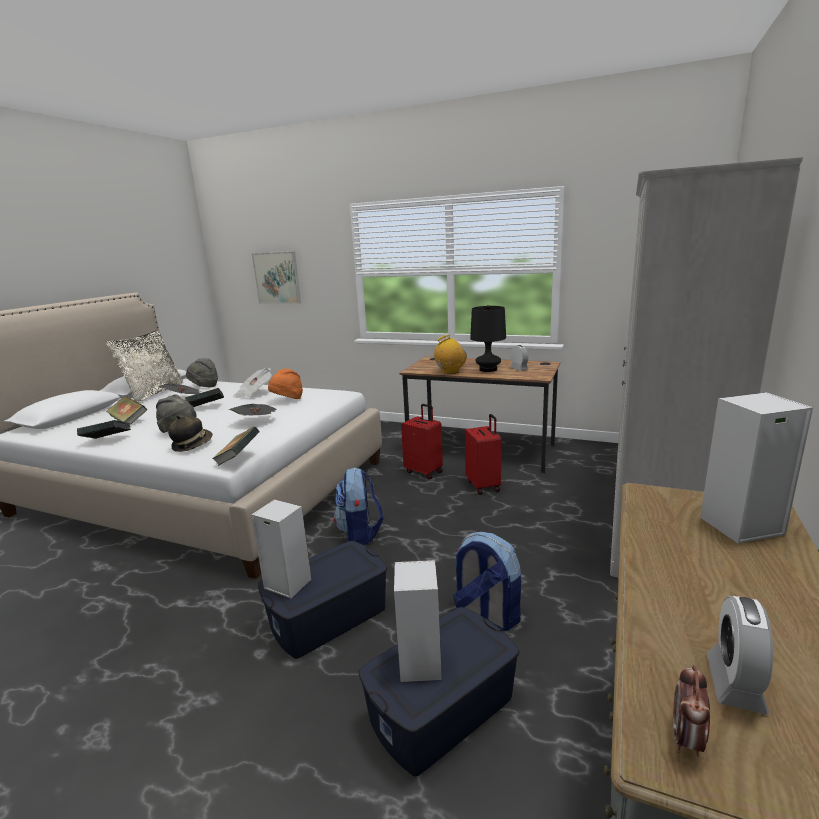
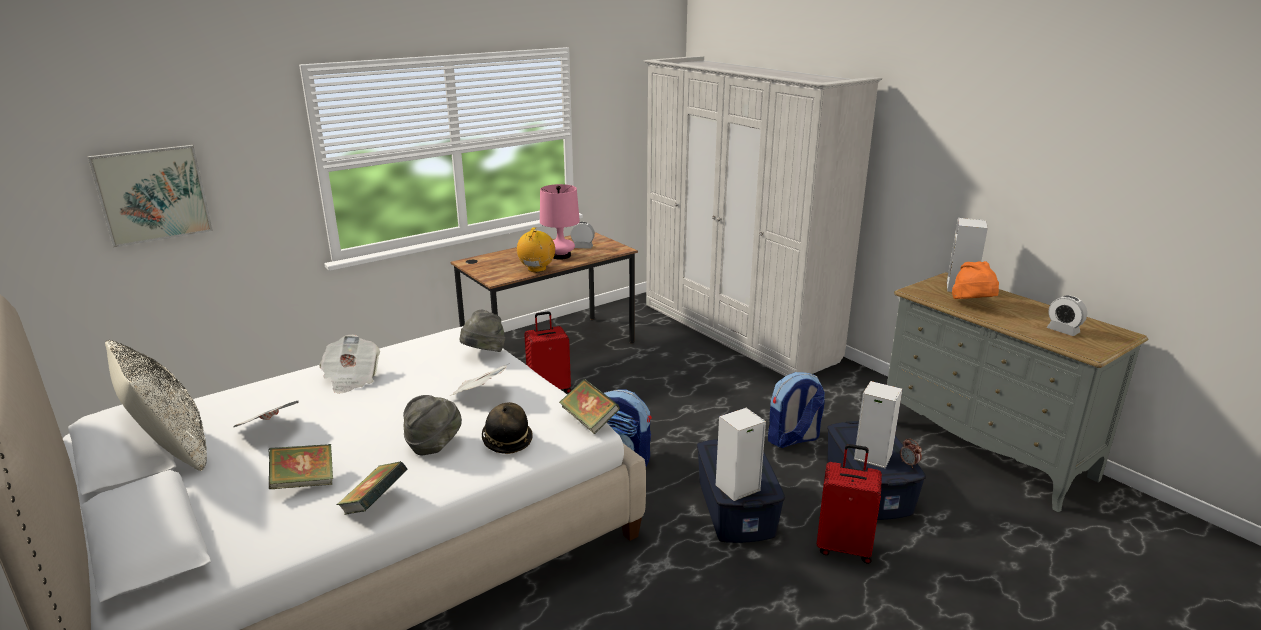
camera: 60 degrees left, 5 degrees up
(204, 386) = (224, 407): grey hat -> grey hat (484, 353)
(206, 407) = (354, 417): book -> none
(287, 401) = (429, 364): orange hat -> orange hat (973, 304)
(484, 486) = (619, 374): red suitcase -> red suitcase (844, 547)
(488, 369) = (561, 256): black table lamp -> pink table lamp
(686, 739) = (1086, 347): alarm clock -> alarm clock (909, 464)

